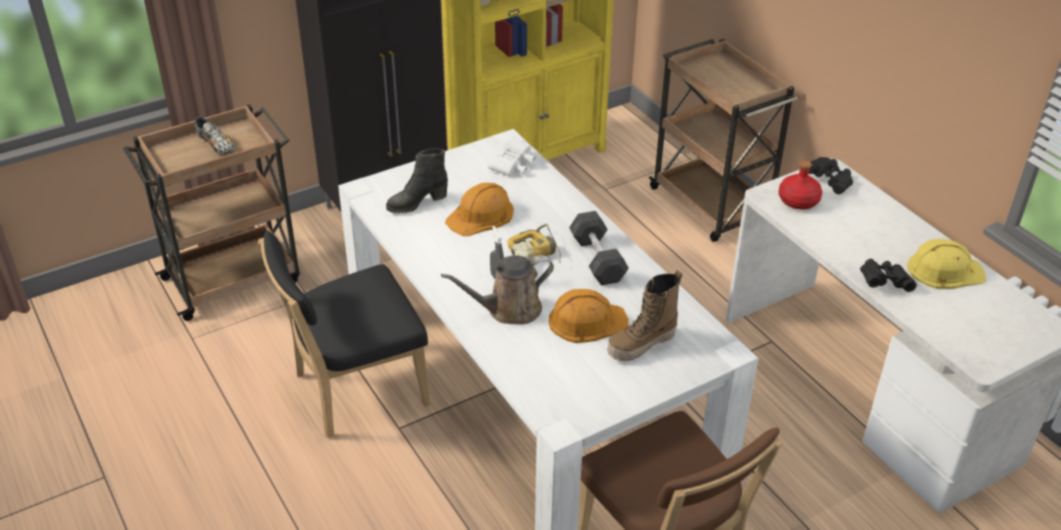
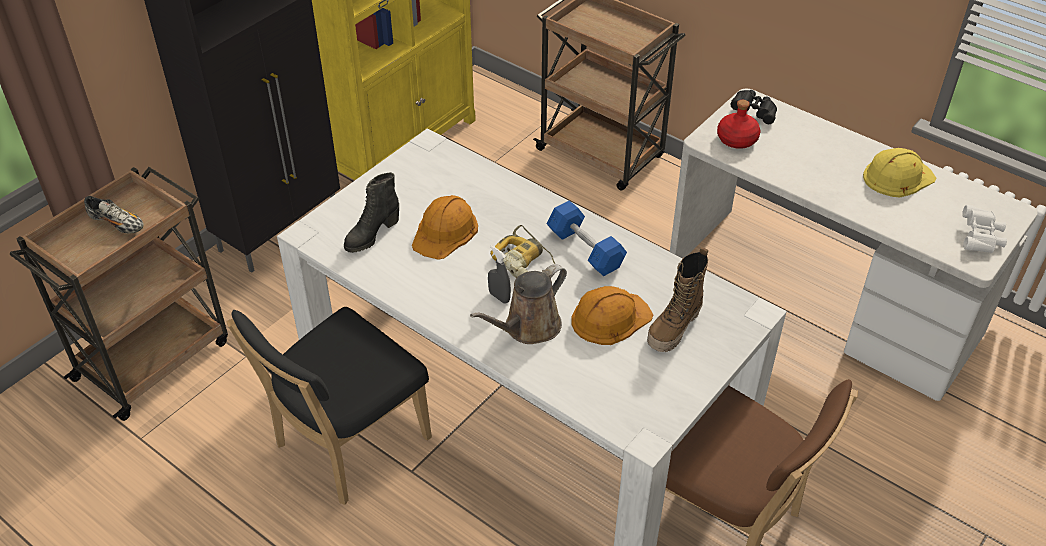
camera: 20 degrees left, 5 degrees up
(513, 166) = (449, 169): white binoculars -> white binoculars (980, 238)
(597, 259) = (585, 249): grey dumbbell -> blue dumbbell
(883, 283) = (853, 203): black binoculars -> none

